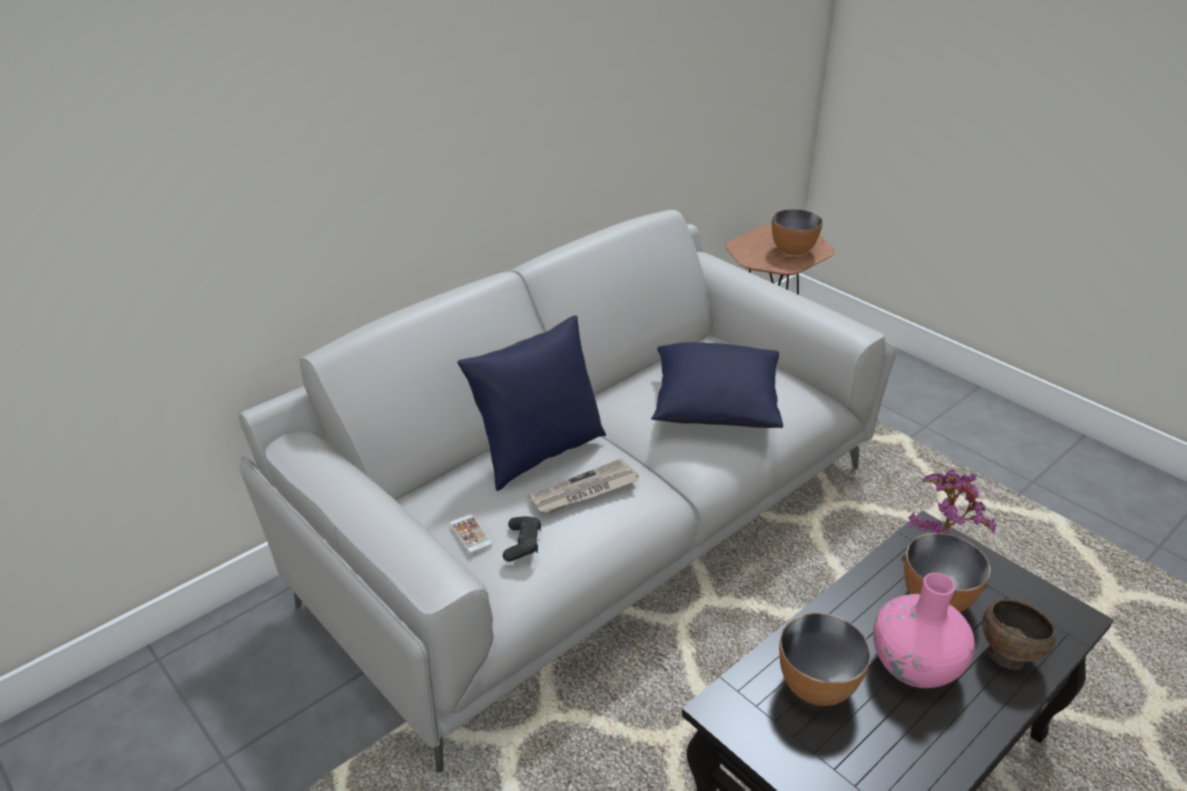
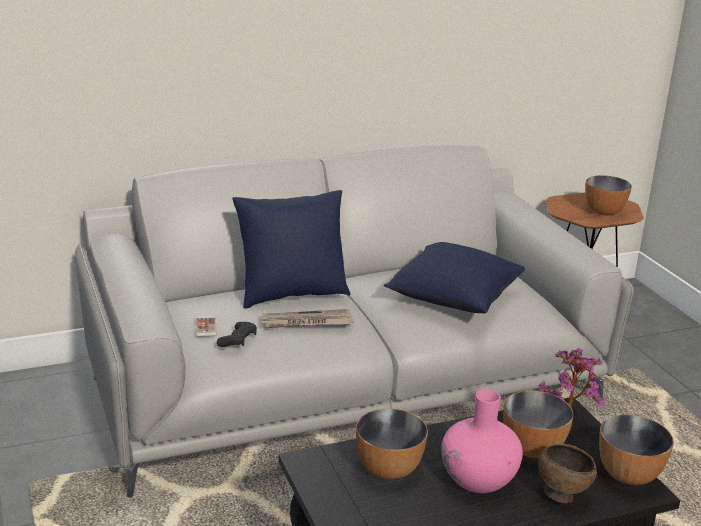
camera: 20 degrees right, 10 degrees down
(1047, 602) = (629, 475): none -> bowl

